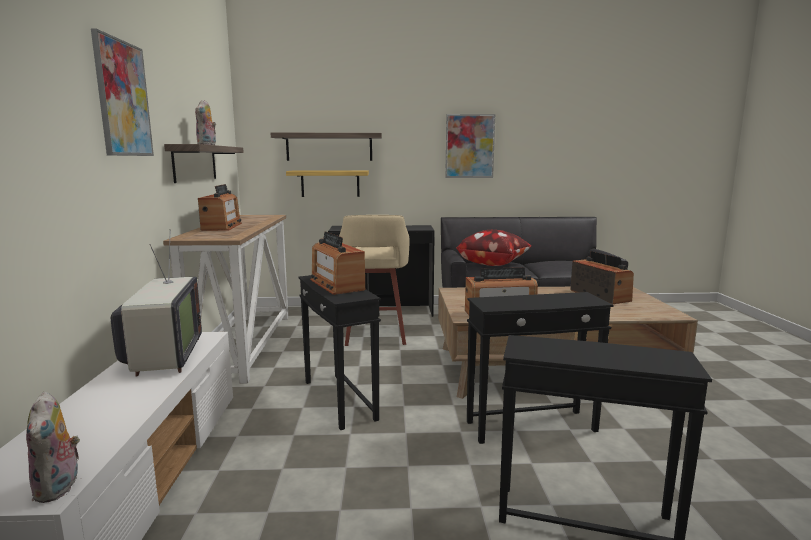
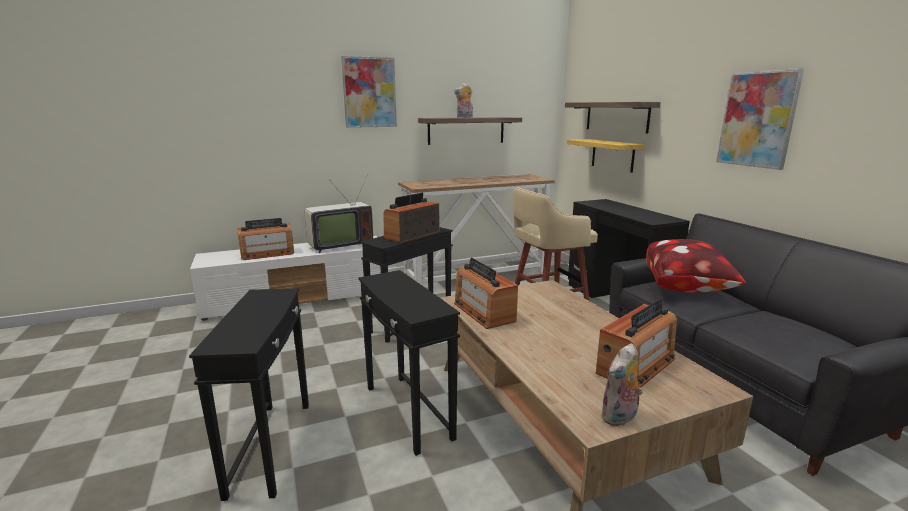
camera: 70 degrees right, 5 degrees up
(59, 488) = (207, 264): plush toy -> plush toy (620, 418)
(222, 226) = (463, 180): radio -> radio (267, 254)

